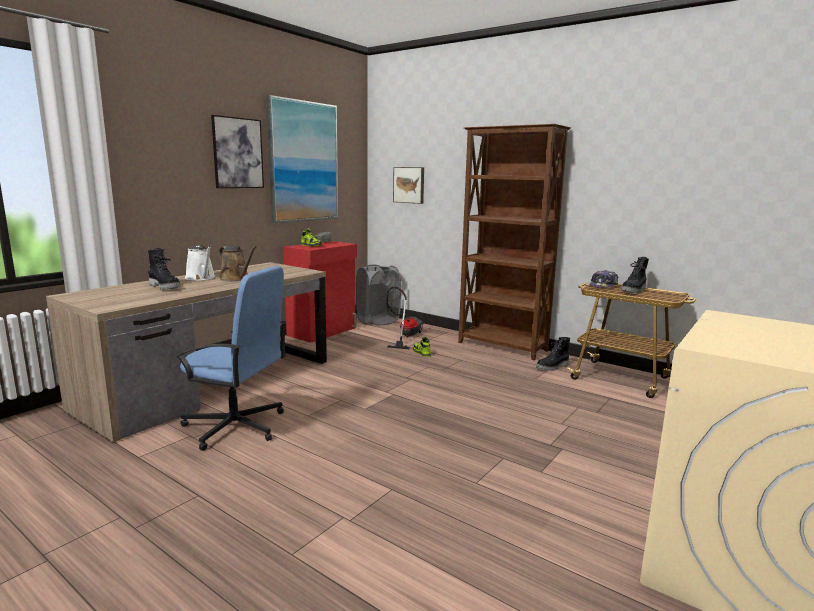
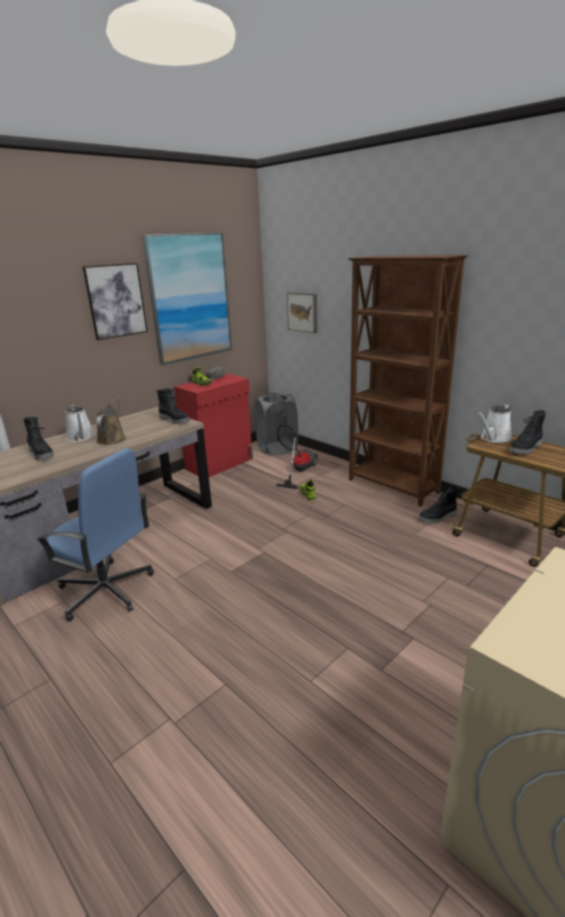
camera: 10 degrees right, 10 degrees up
(236, 279) = (112, 438): brown watering can -> brown watering can turned 135 degrees counterclockwise
(295, 269) = (175, 420): none -> black boot
(603, 285) = (494, 438): cap -> white watering can

